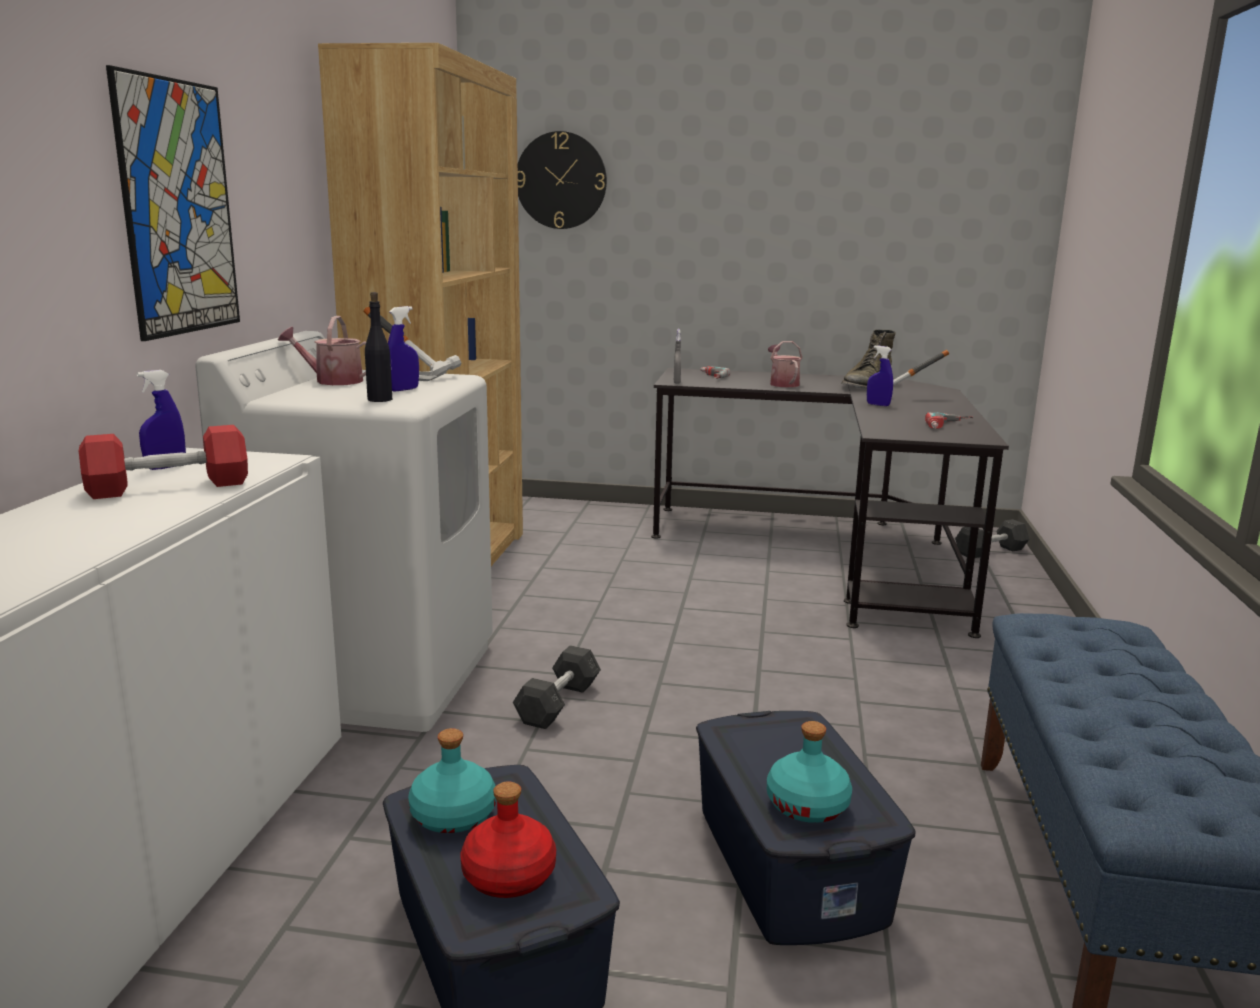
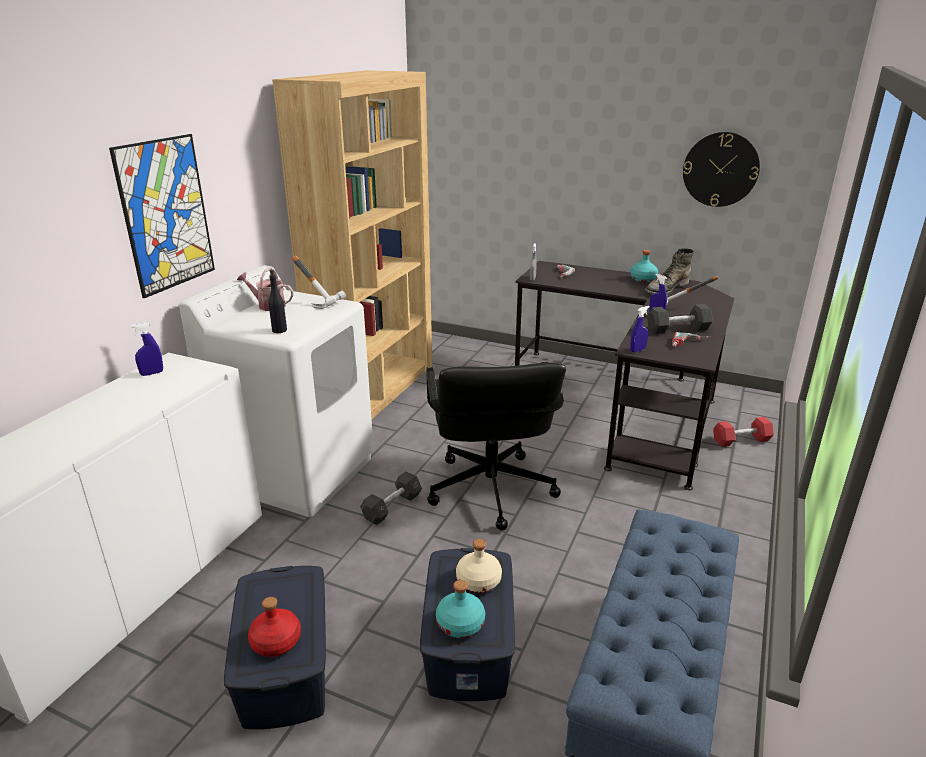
camera: 15 degrees right, 10 degrees up
(169, 487) = (143, 394): red dumbbell -> red dumbbell (741, 440)
(403, 389) = (301, 319): blue spray bottle -> blue spray bottle (637, 350)
(452, 816) = (267, 596): turquoise bottle -> turquoise bottle (642, 279)
(561, 180) = (472, 127): wall clock -> wall clock (720, 169)
(699, 667) = (490, 490): none -> black office chair
(782, 383) = (606, 284): watering can -> none
(796, 749) = (478, 581): none -> beige bottle
(990, 551) = (746, 413): grey dumbbell -> grey dumbbell (678, 329)

